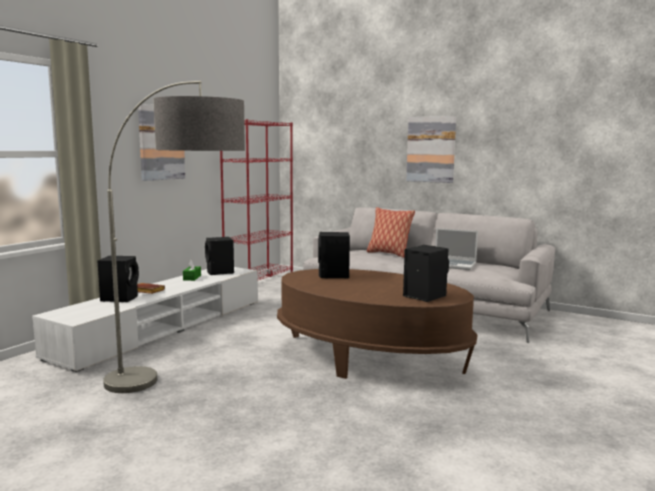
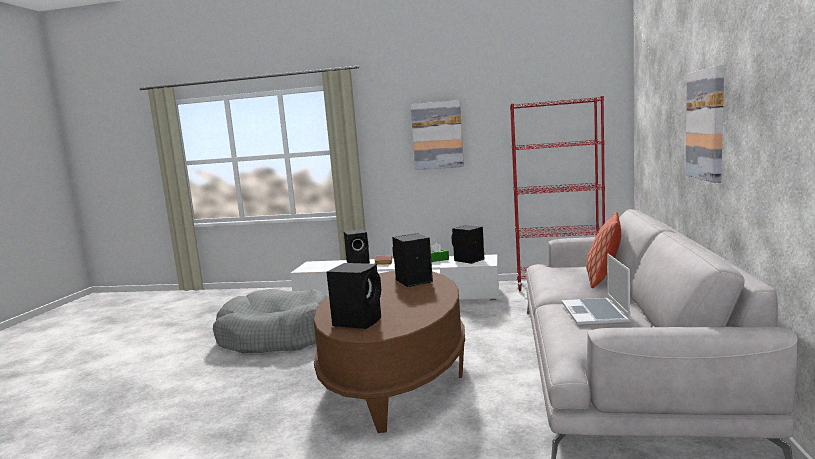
camera: 70 degrees right, 0 degrees up
(182, 393) = (276, 336): floor lamp -> grey dog bed

